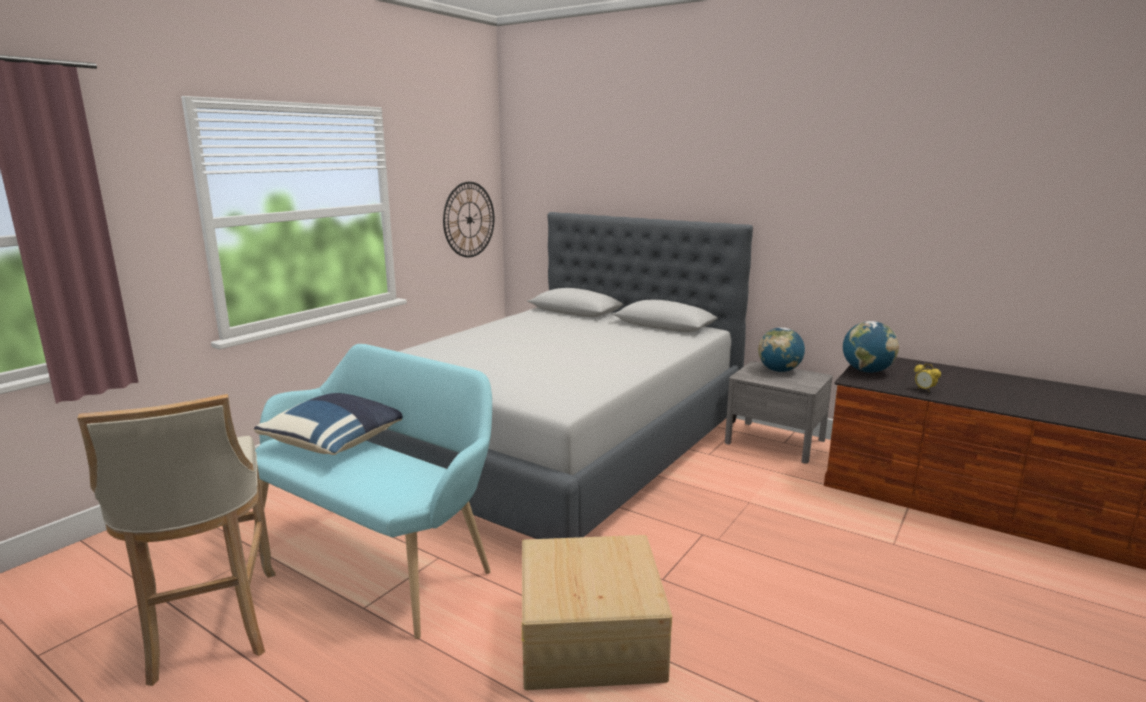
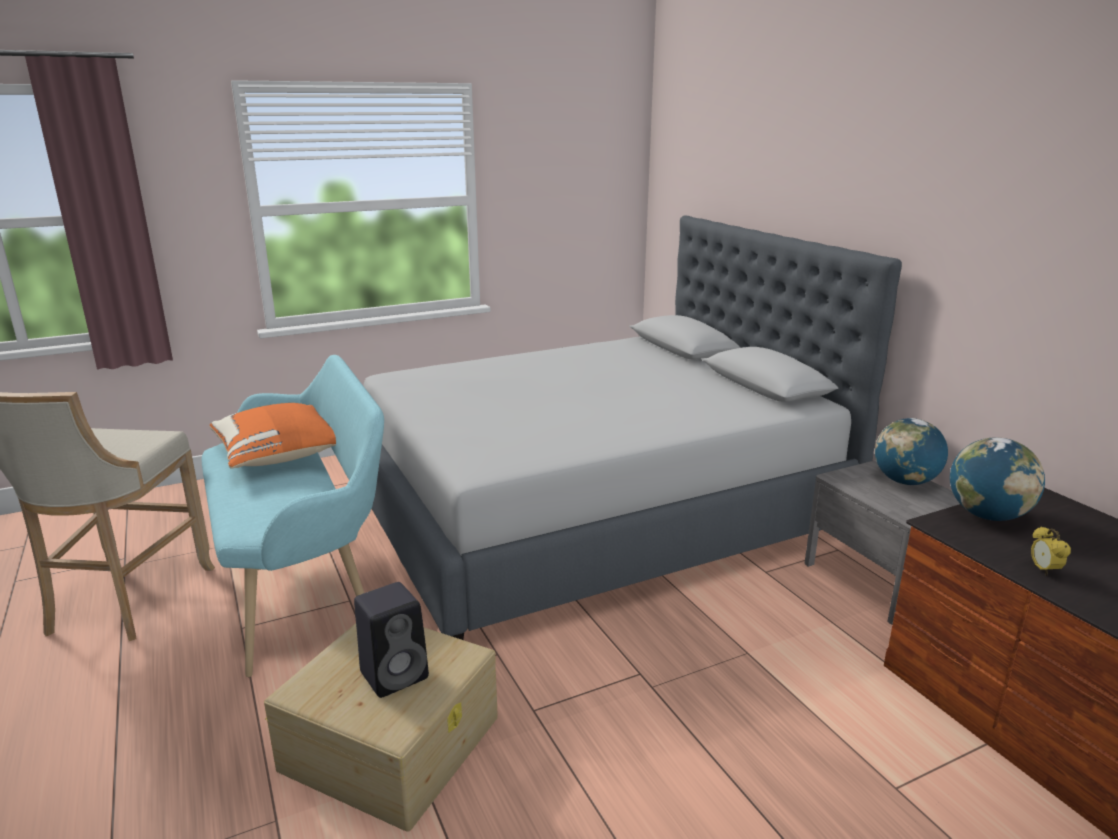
camera: 30 degrees right, 5 degrees up
(337, 443) = (280, 456): blue pillow -> orange pillow
(469, 219) = (593, 218): wall clock -> none
(600, 570) = (396, 674): none -> black speaker

